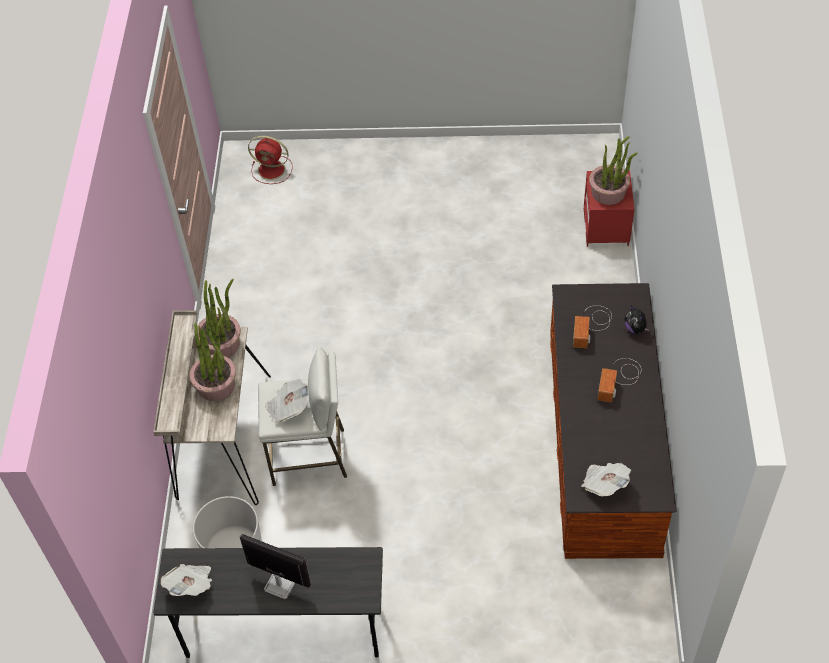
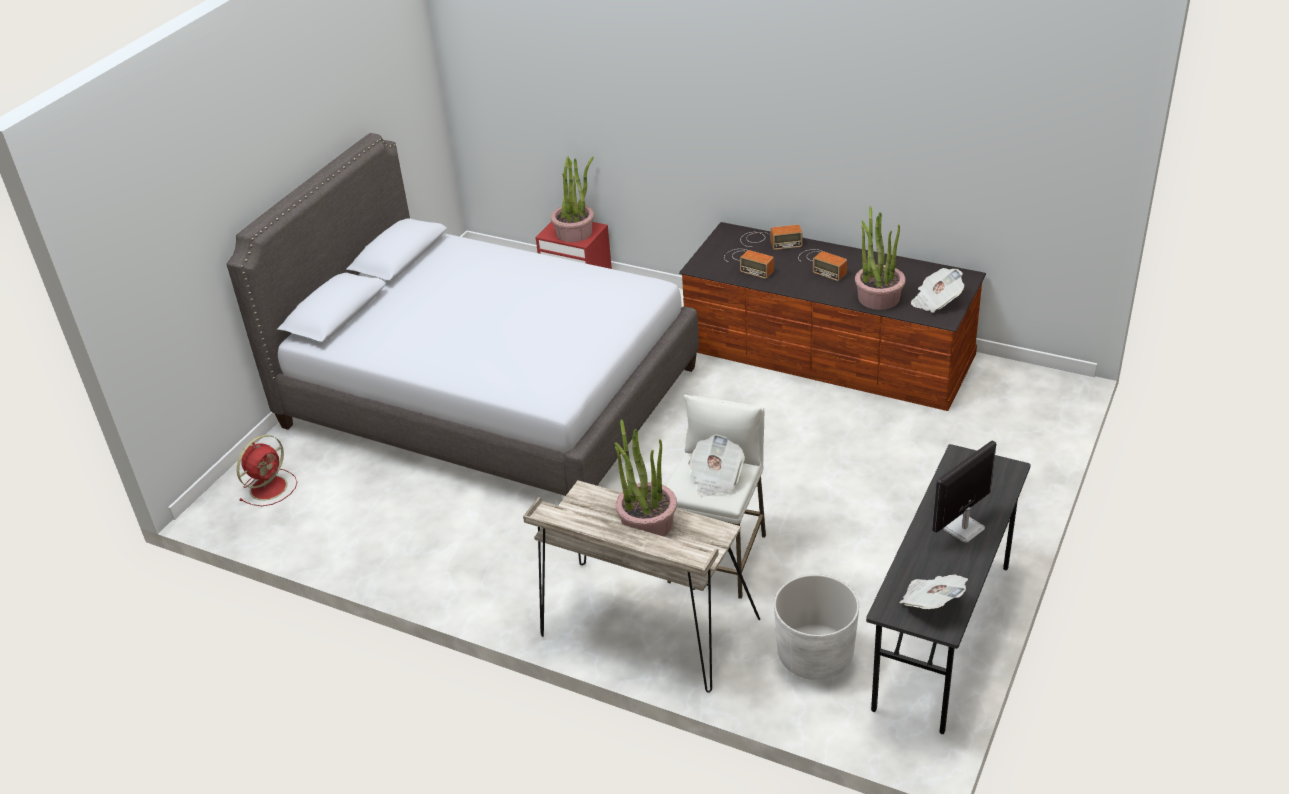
camera: 65 degrees left, 15 degrees down
(221, 343) = (587, 506): potted plant -> potted plant (878, 297)
(425, 241) = (489, 397): none -> grey bed
(635, 328) = (769, 241): plush toy -> radio

